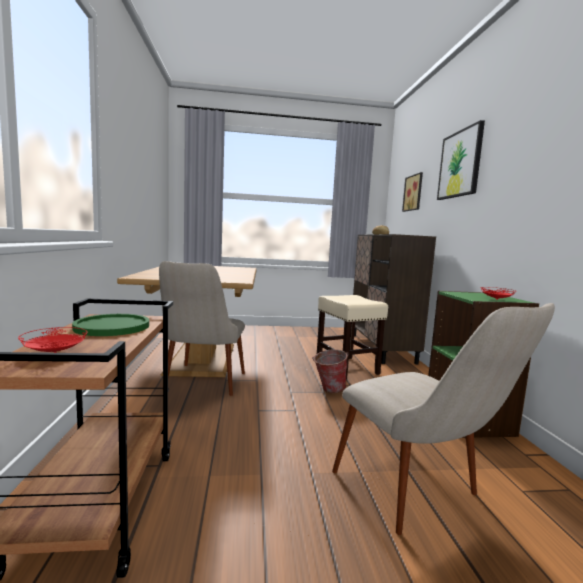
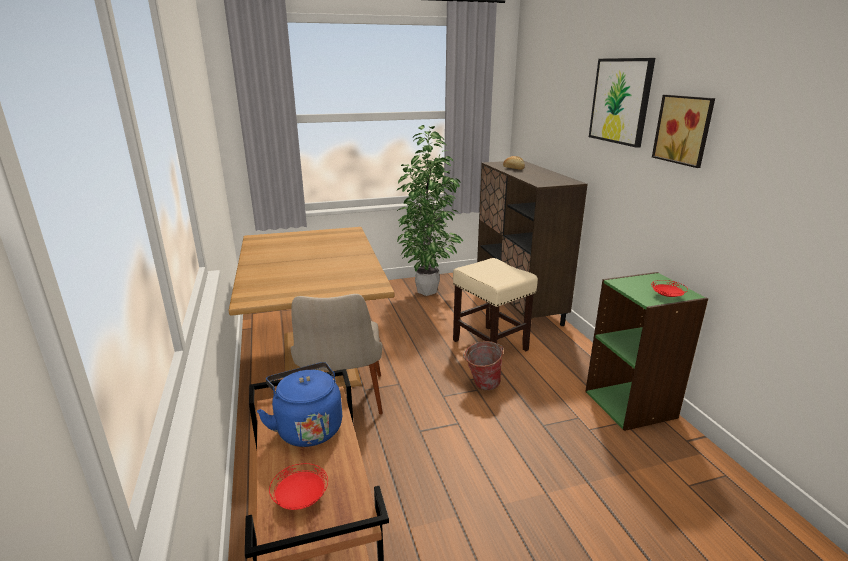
camera: 10 degrees left, 15 degrees up
(112, 326) = (307, 427): green plate -> blue kettle
(310, 334) = (429, 291): none -> potted plant
(414, 193) = (555, 112): picture -> picture (684, 130)
(421, 497) = (606, 511): beige chair -> none

